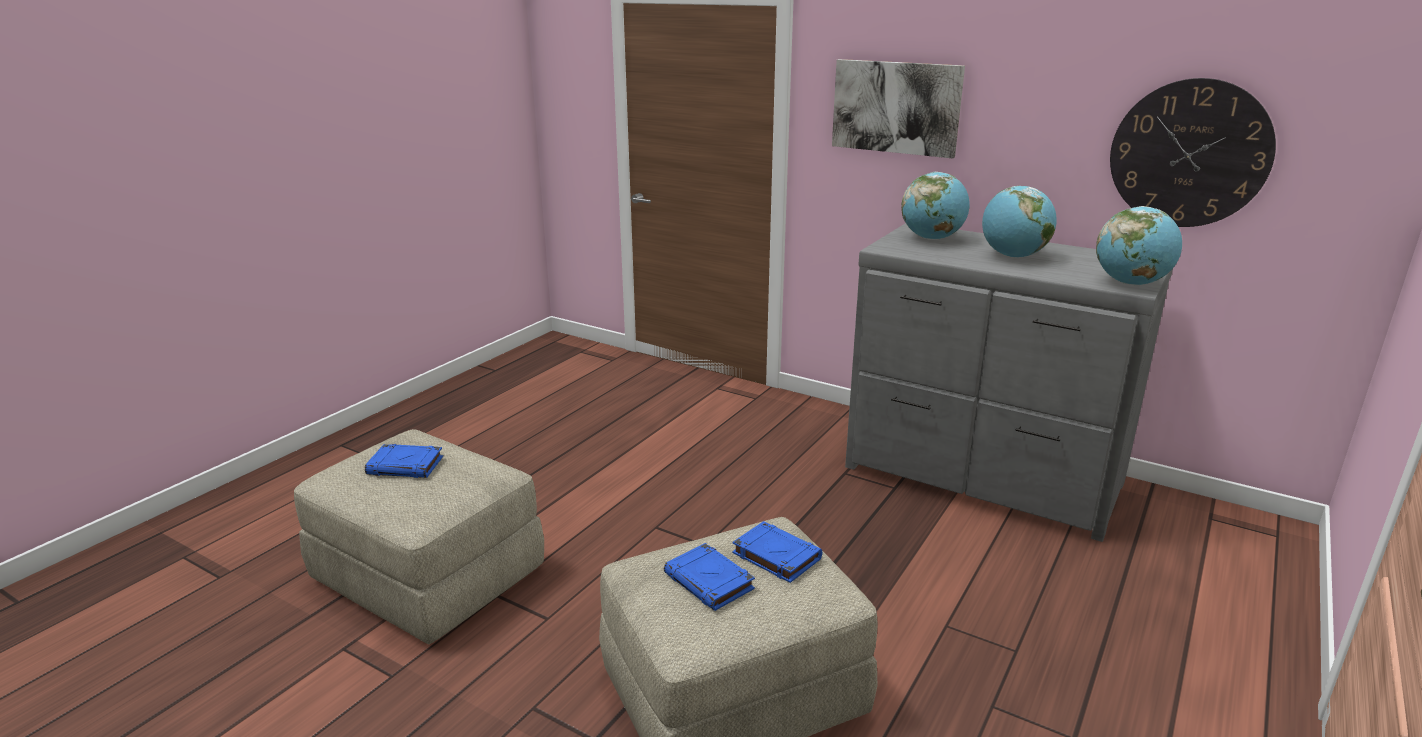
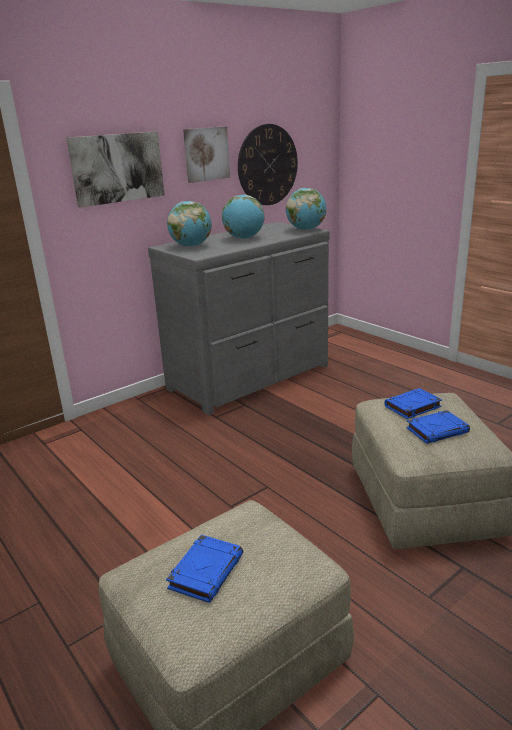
camera: 70 degrees left, 0 degrees up
(1050, 112) = (206, 154): none -> picture

